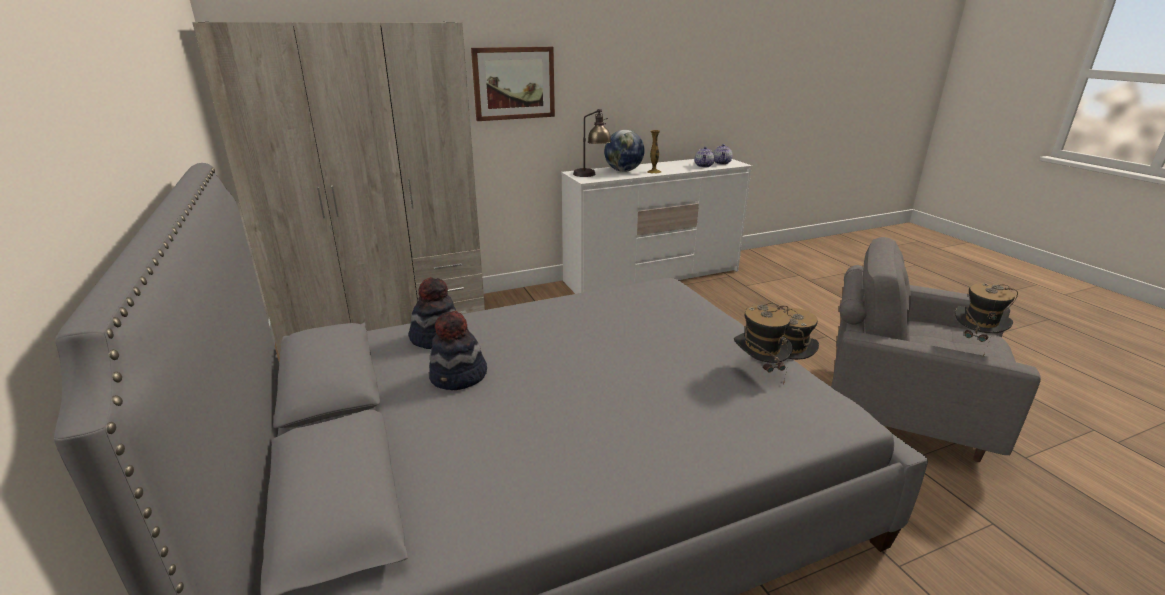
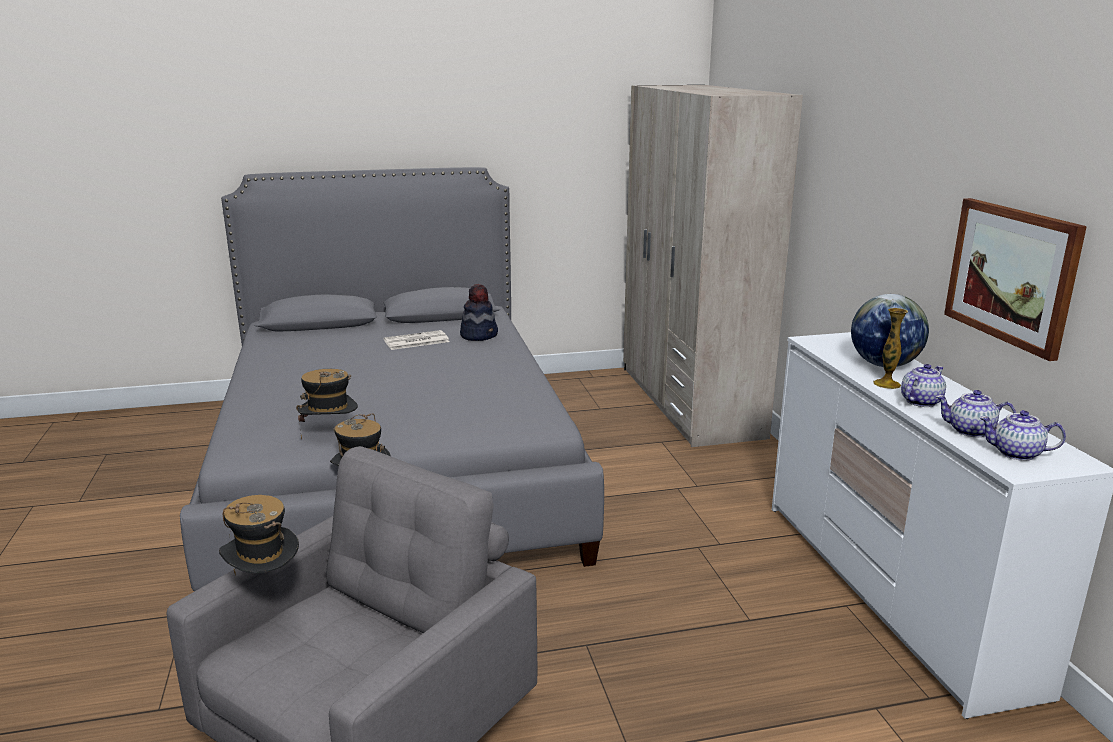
camera: 100 degrees right, 5 degrees down
(459, 377) = (415, 341): hat -> newspaper
(514, 83) = (846, 183): picture -> picture (1011, 274)
(591, 175) = (842, 344): table lamp -> none
(674, 169) = (920, 401): none -> teapot

